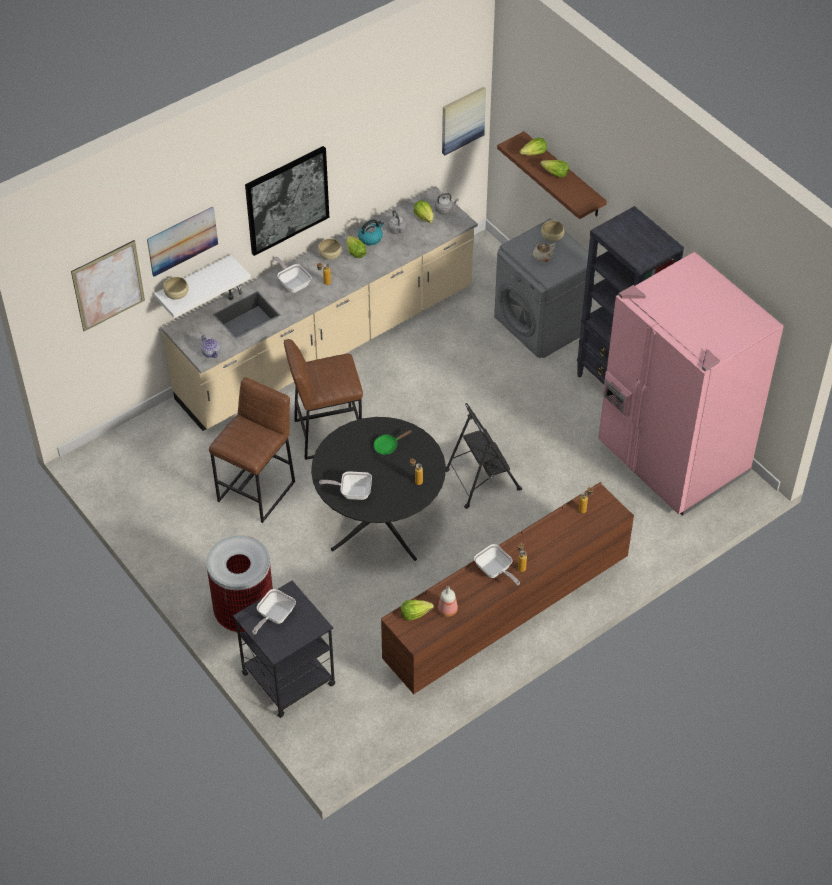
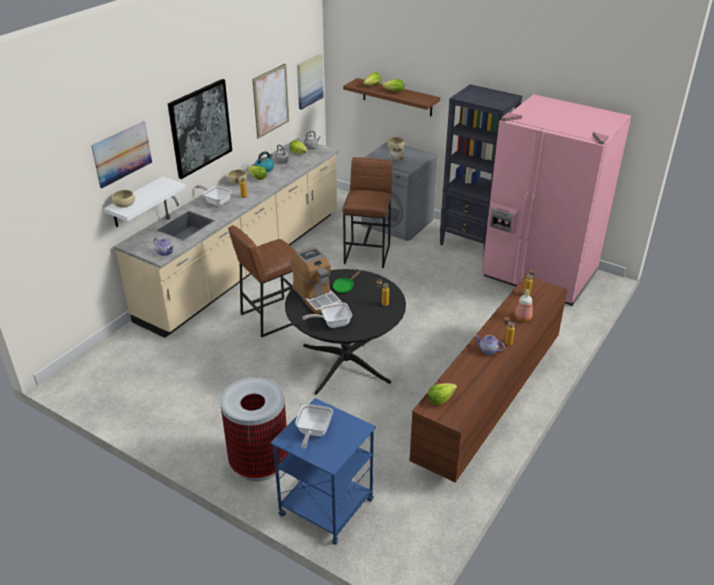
camera: 20 degrees left, 15 degrees down
(108, 285) = (61, 193): picture -> picture (271, 101)
(257, 490) = (230, 367): brown stool -> brown stool (367, 253)
(288, 677) = (325, 505): black cart -> blue cart
(352, 451) = (316, 296): none -> coffee machine
(447, 609) = (467, 388): bottle -> bottle (522, 317)
(480, 479) = (409, 318): black step ladder -> none
(495, 571) = (488, 350): frying pan -> teapot

